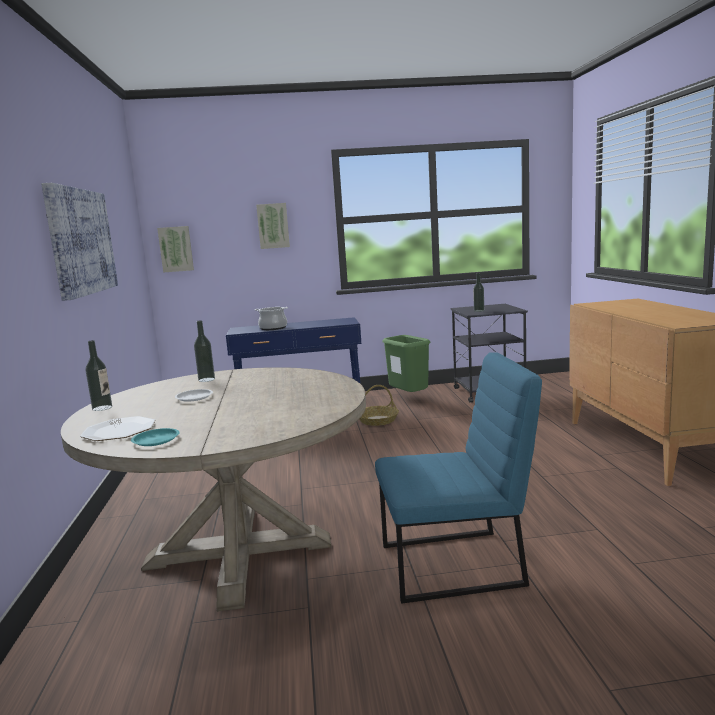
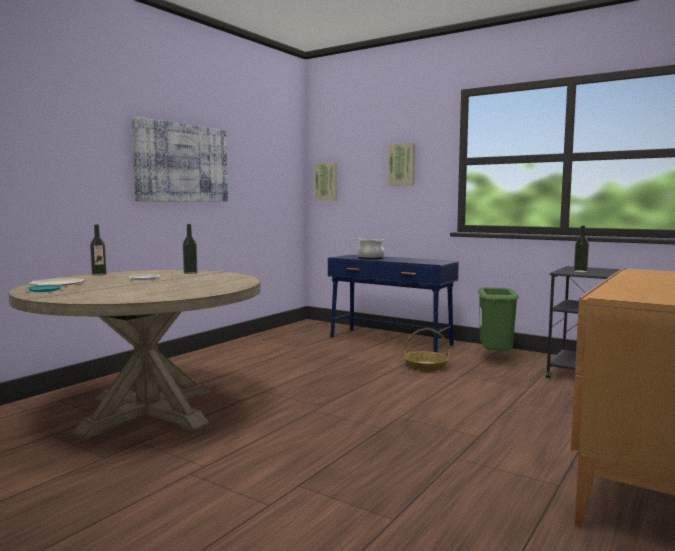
camera: 40 degrees right, 5 degrees down
(456, 564) = (228, 481): blue chair -> none

